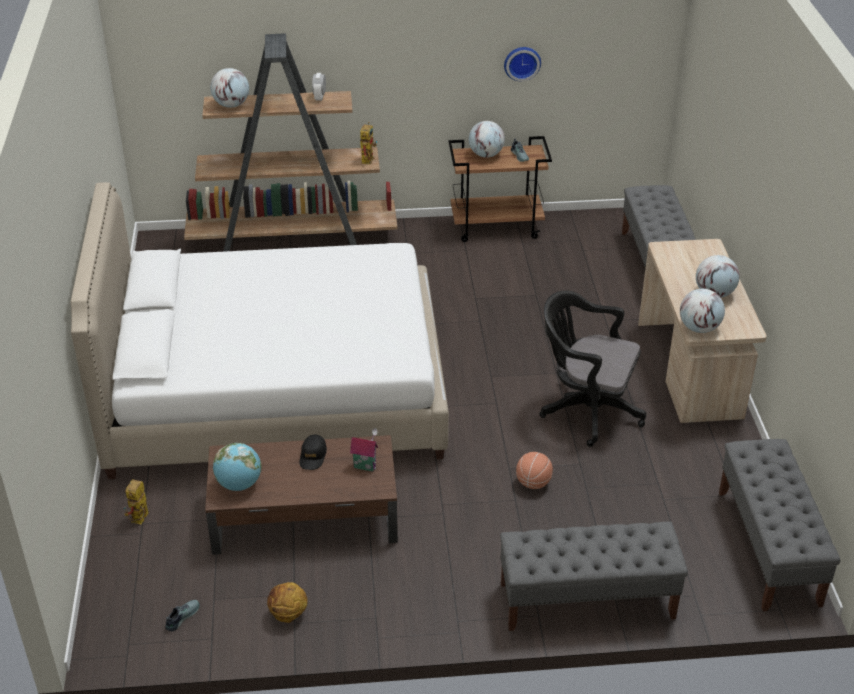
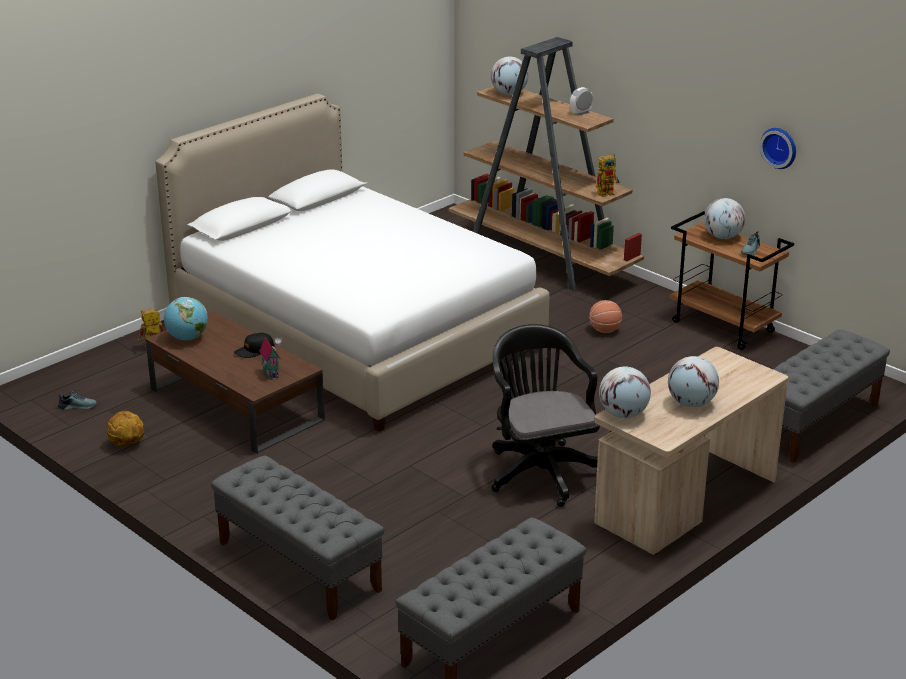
camera: 50 degrees right, 10 degrees down
(533, 483) = (408, 484): basketball -> basketball (605, 330)

